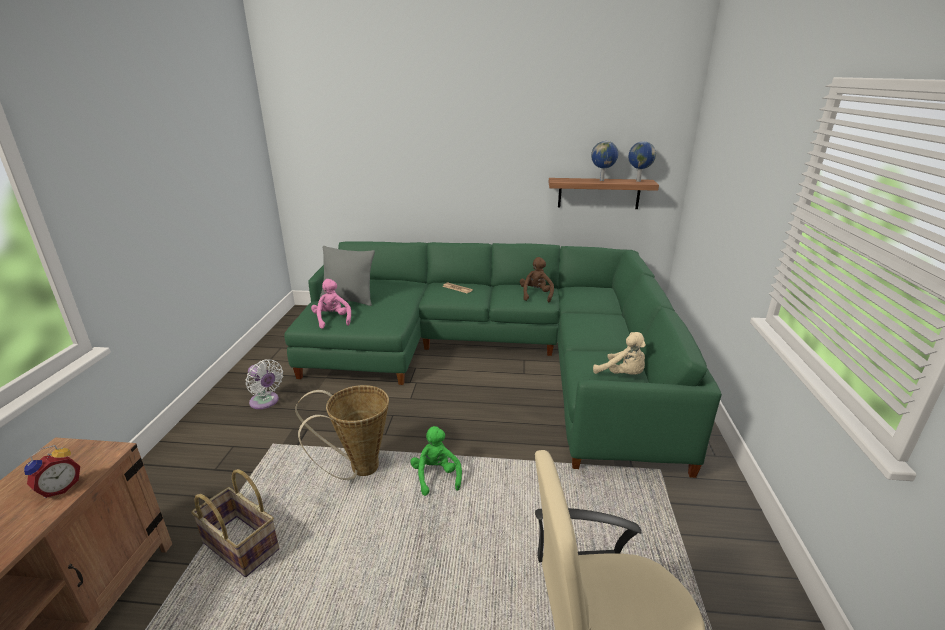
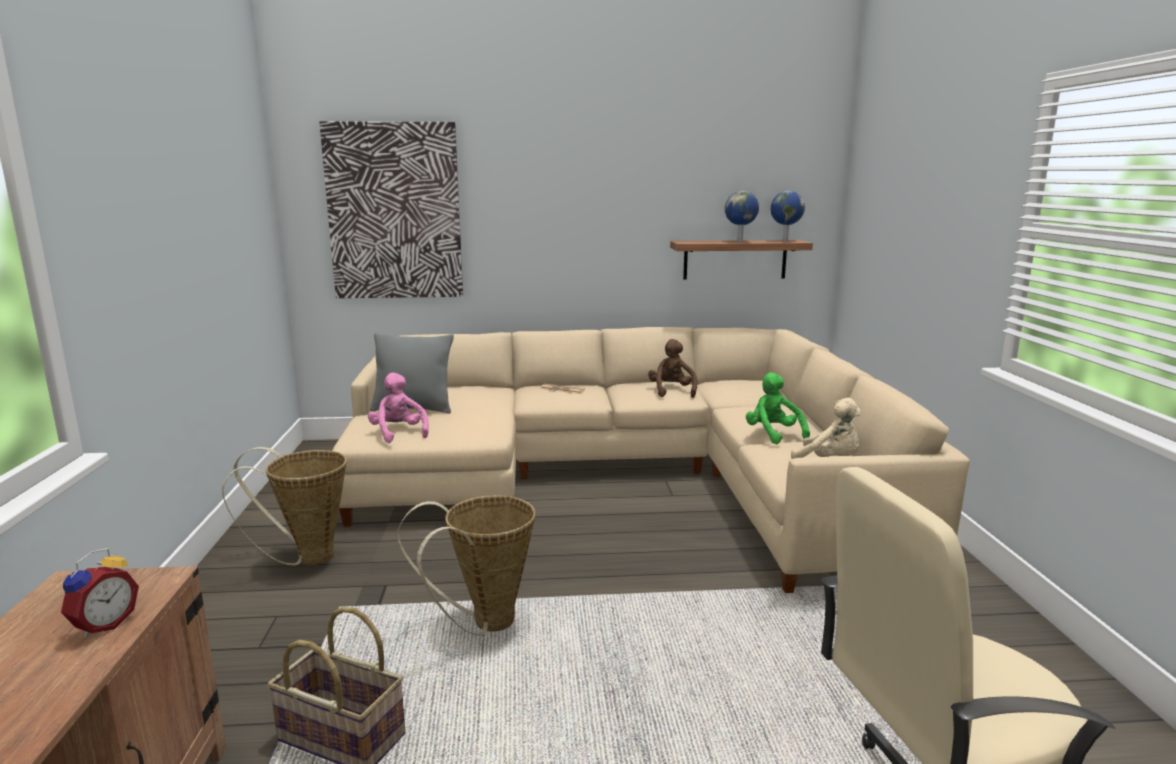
camera: 10 degrees left, 10 degrees down
(266, 402) = (307, 558): white fan -> basket
(347, 151) = (394, 212): none -> picture
(436, 476) = (602, 621): green plush toy -> green plush toy (773, 435)
(498, 355) = (627, 478): green sofa -> beige sofa

